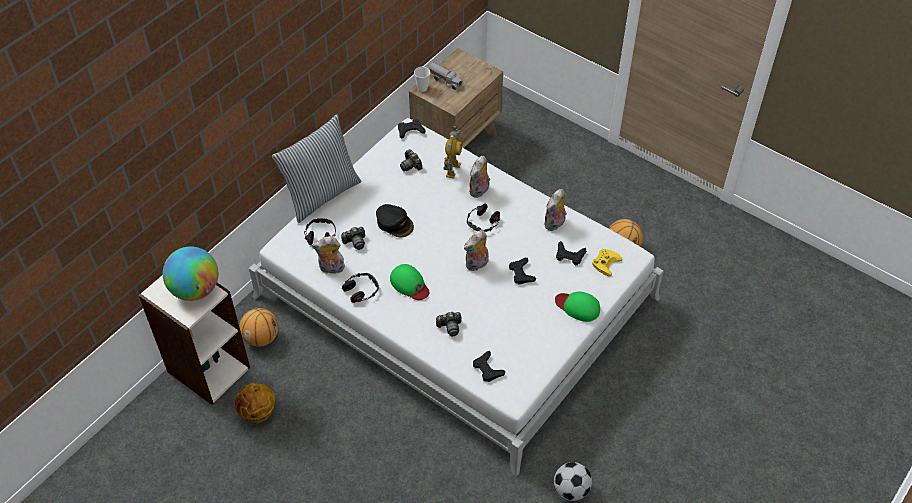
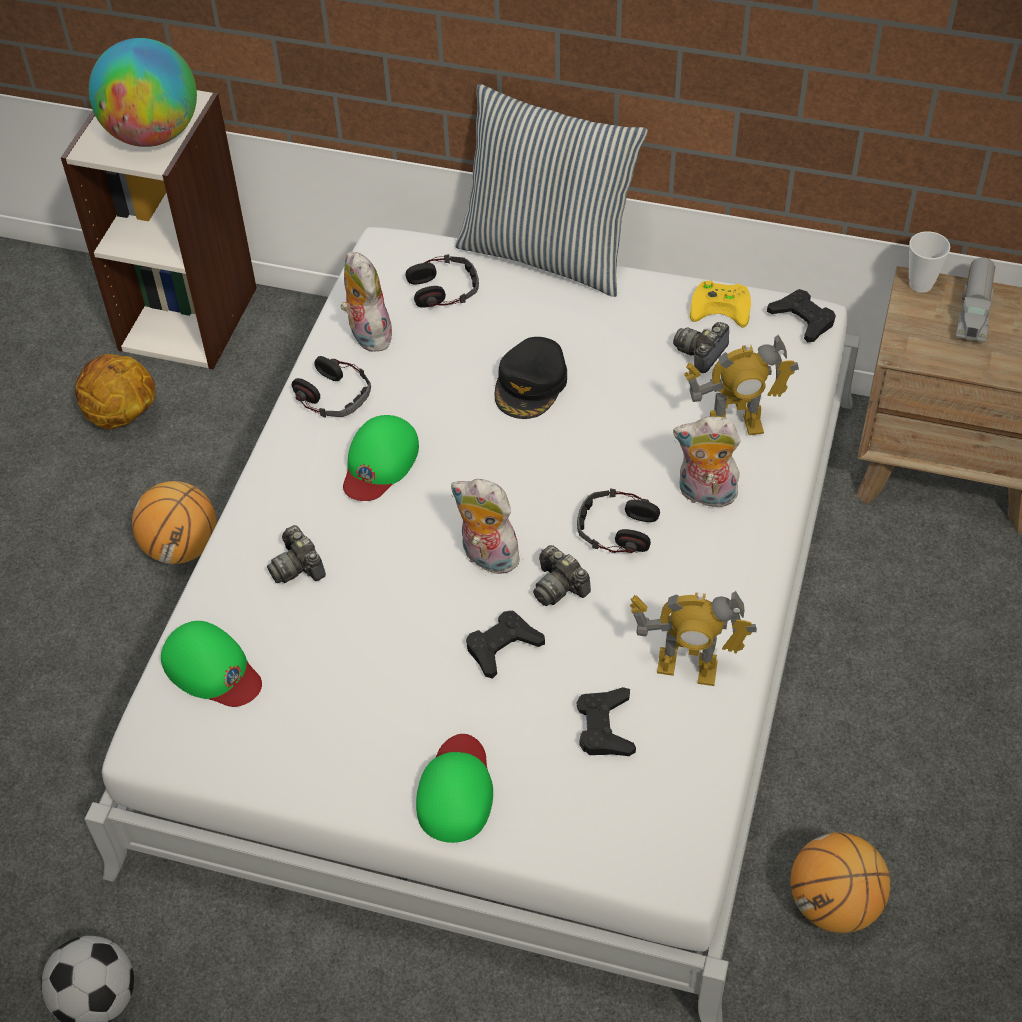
camera: 70 degrees right, 0 degrees up
(261, 338) = (283, 359): basketball -> basketball (182, 547)
(355, 242) = (452, 344): camera -> camera (559, 586)
(487, 369) = (212, 669): black game controller -> green cap
(555, 224) = (687, 668): plush toy -> toy robot
(605, 262) = (623, 809): yellow game controller -> yellow game controller (723, 306)

